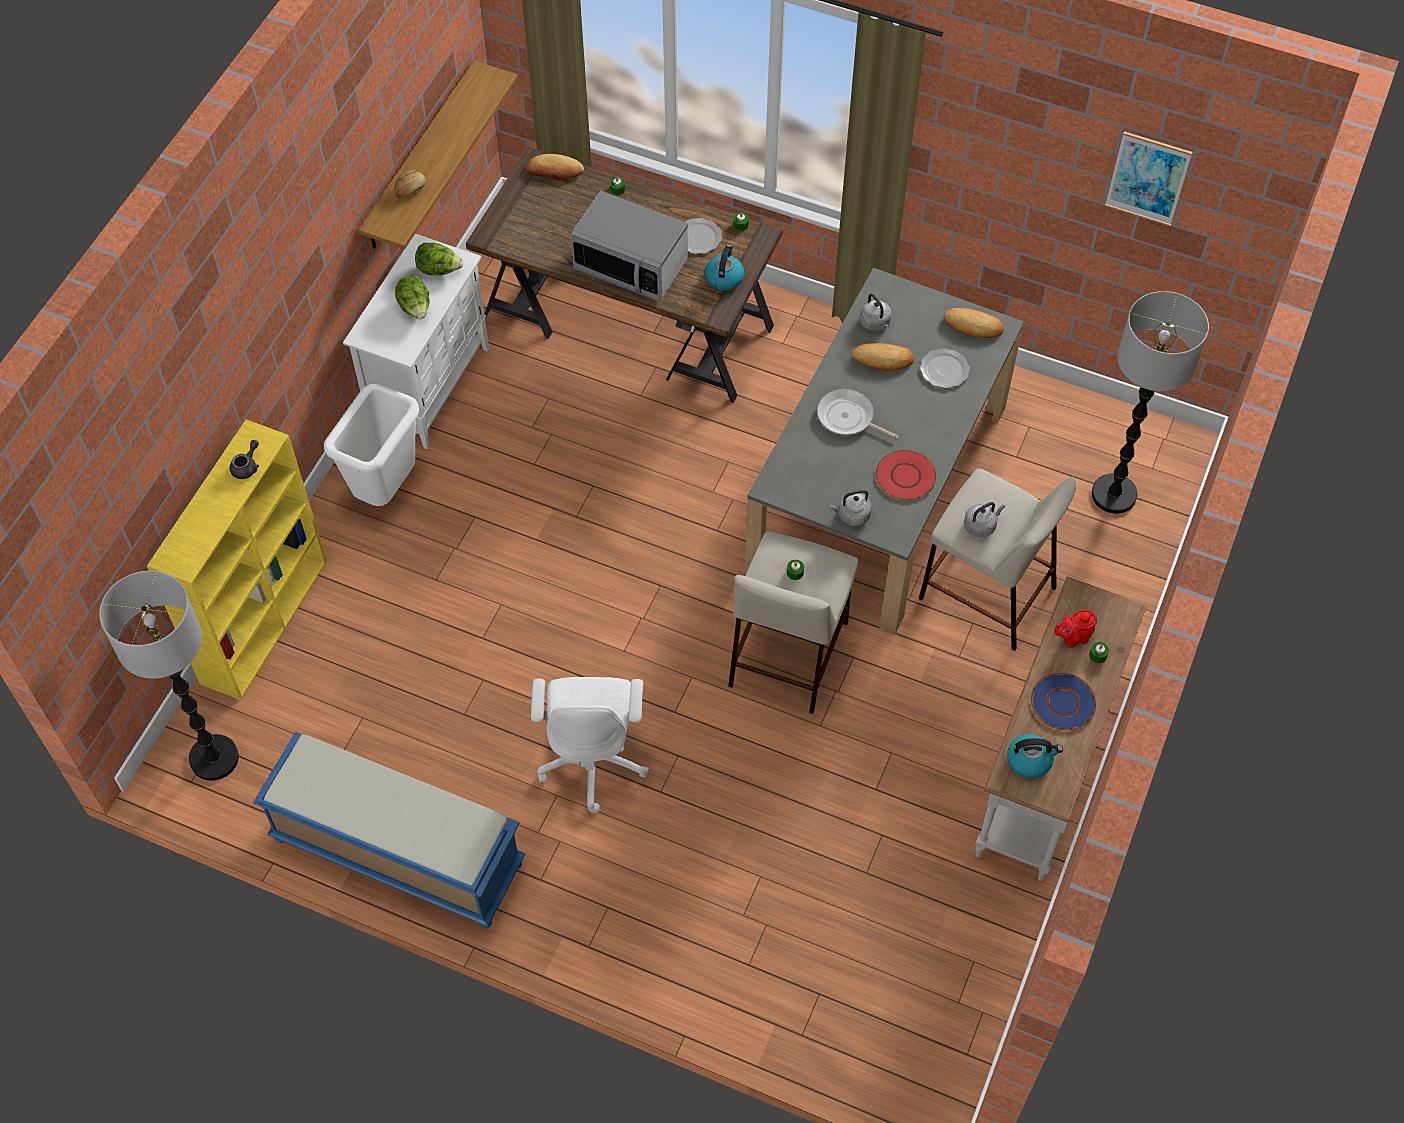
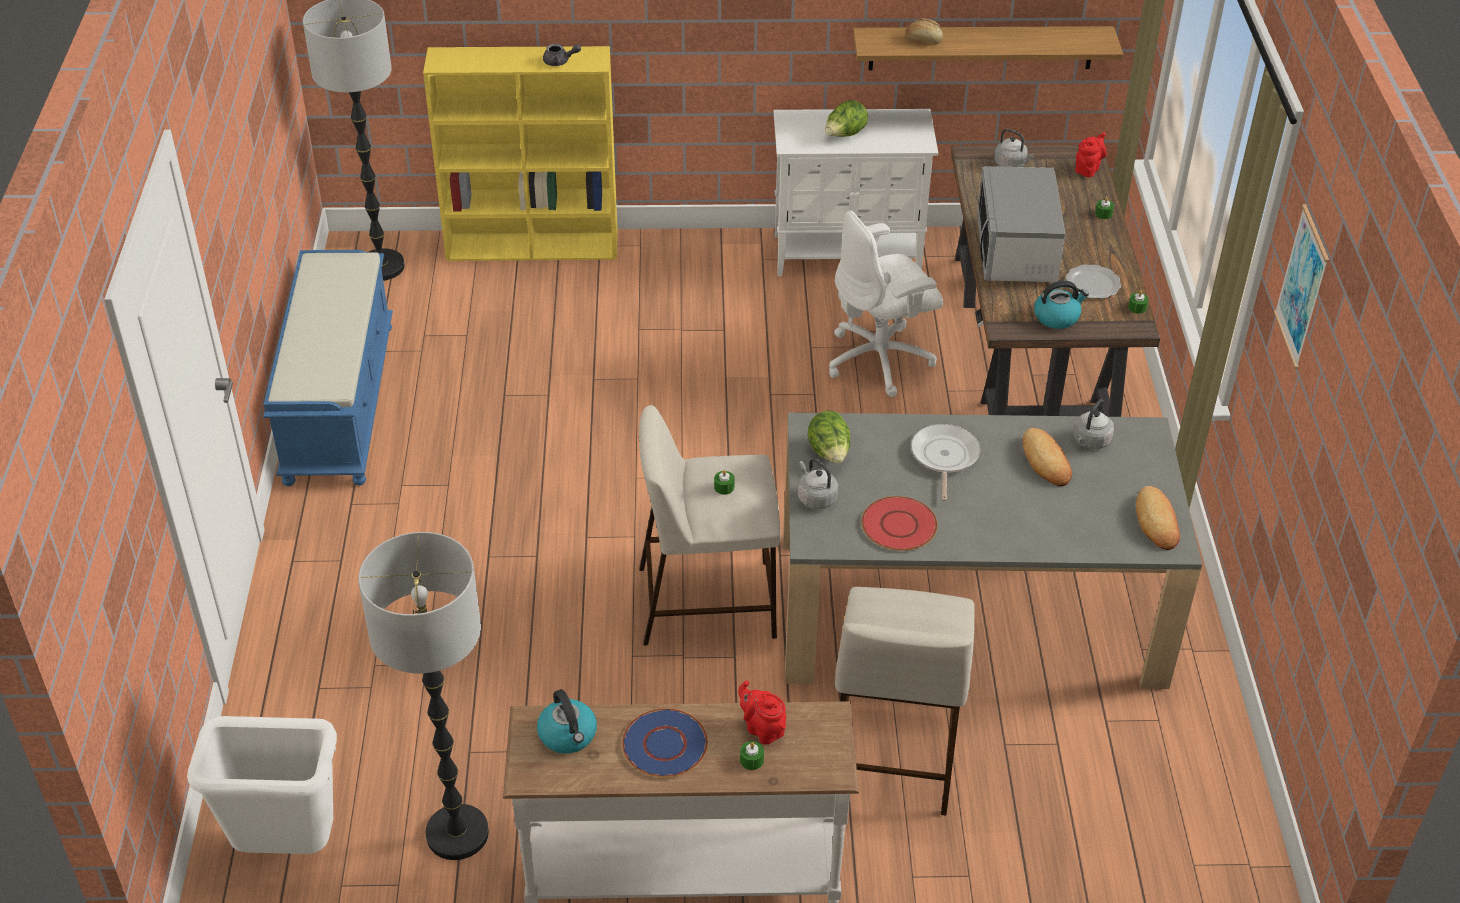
camera: 65 degrees right, 15 degrees down
(386, 489) = (715, 267): white trash can -> white trash can (286, 847)
(439, 270) = (900, 134): lettuce -> lettuce (829, 453)
(554, 170) = (1088, 169): bread -> red teapot
(593, 760) = (499, 497): white office chair -> white office chair (880, 360)
(943, 370) = (1071, 514): plate -> none
(981, 525) = (888, 621): grey kettle -> grey kettle (1011, 164)
(1114, 495) = (1122, 835): floor lamp -> floor lamp (457, 834)
(1147, 178) = (1363, 454): picture -> picture (1302, 287)

